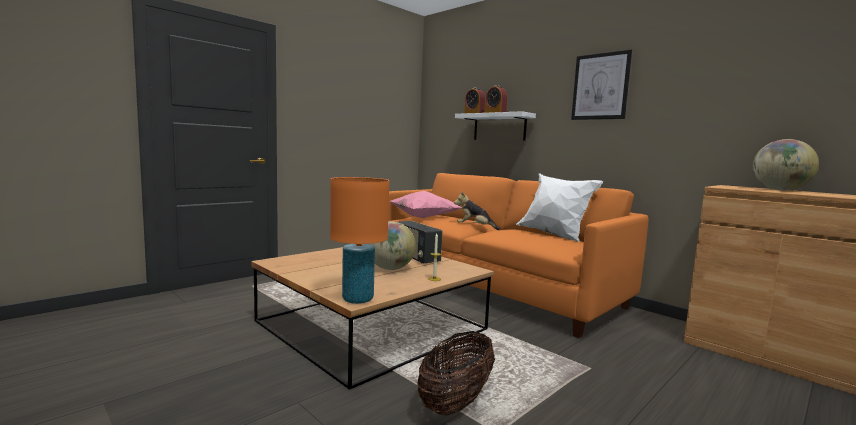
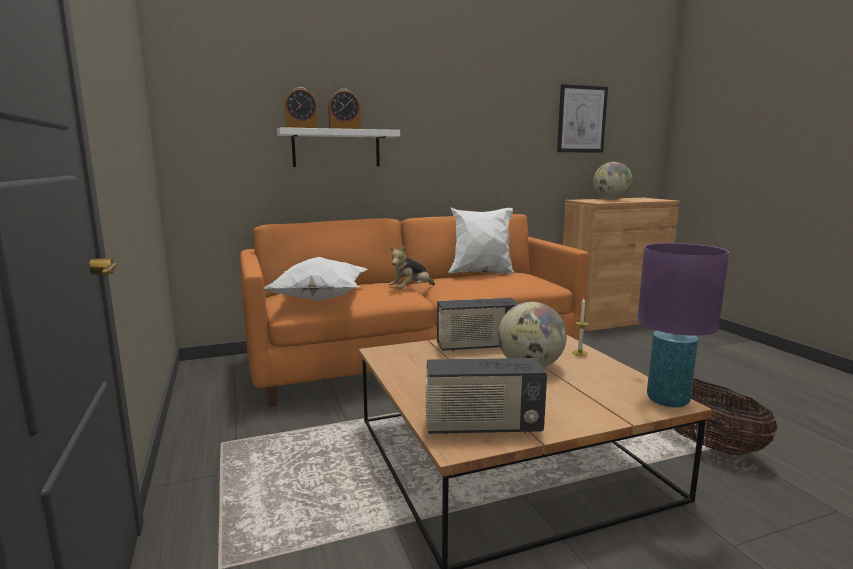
camera: 65 degrees left, 5 degrees up
(293, 264) = (482, 427): none -> radio
(358, 299) = (667, 400): orange table lamp -> purple table lamp
(422, 218) = (319, 300): pink pillow -> white pillow
(600, 86) = (465, 105): picture -> picture (581, 119)

